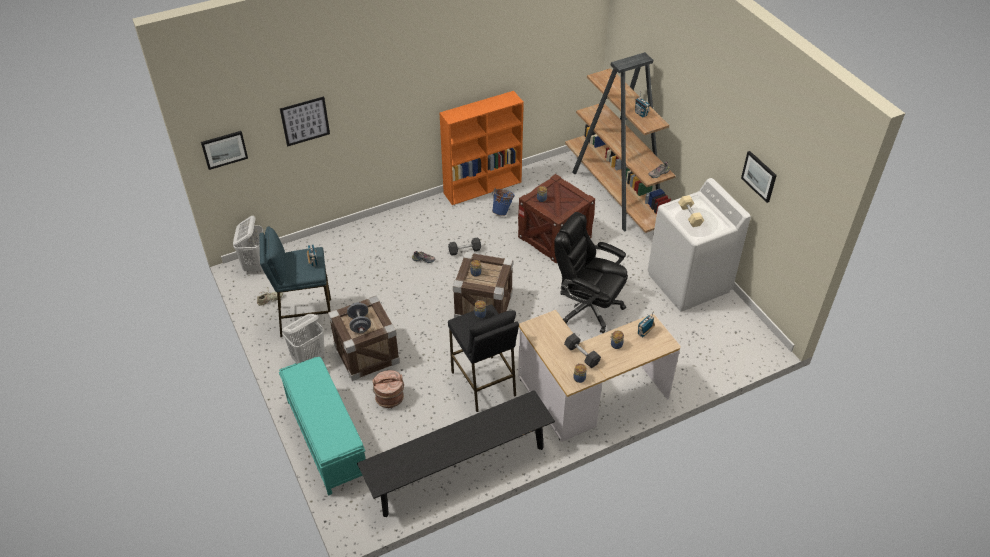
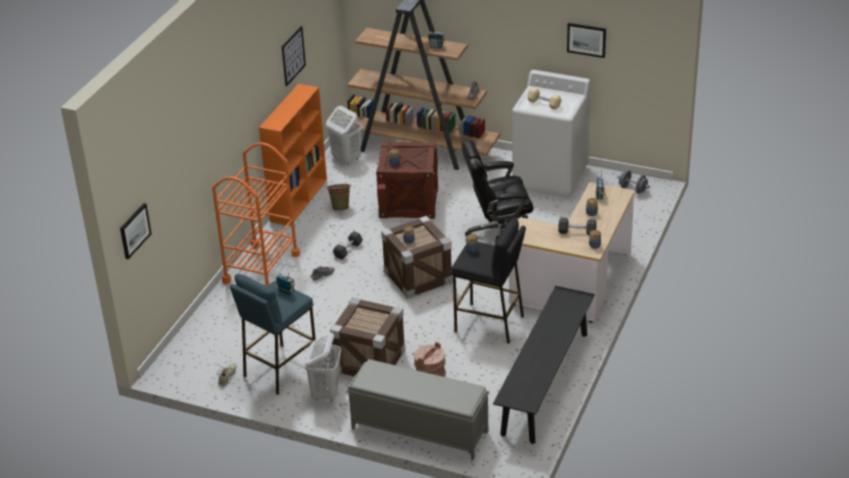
camera: 40 degrees left, 10 degrees down
(255, 265) = (173, 362): white laundry basket -> white laundry basket (346, 159)
(305, 121) = (181, 174): picture -> picture (293, 56)
(326, 438) = (418, 430): turquoise bench -> grey bench
(360, 324) = (366, 323): grey dumbbell -> grey dumbbell (633, 189)
(393, 227) = (261, 268): none -> orange cart
(502, 211) = (340, 207): blue bucket -> green bucket

